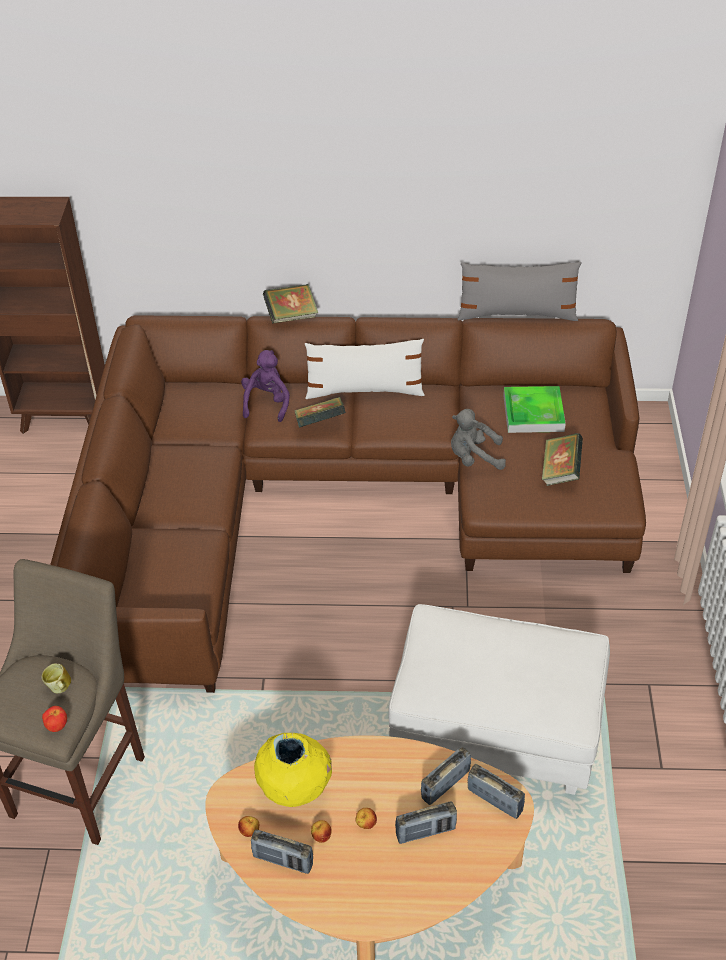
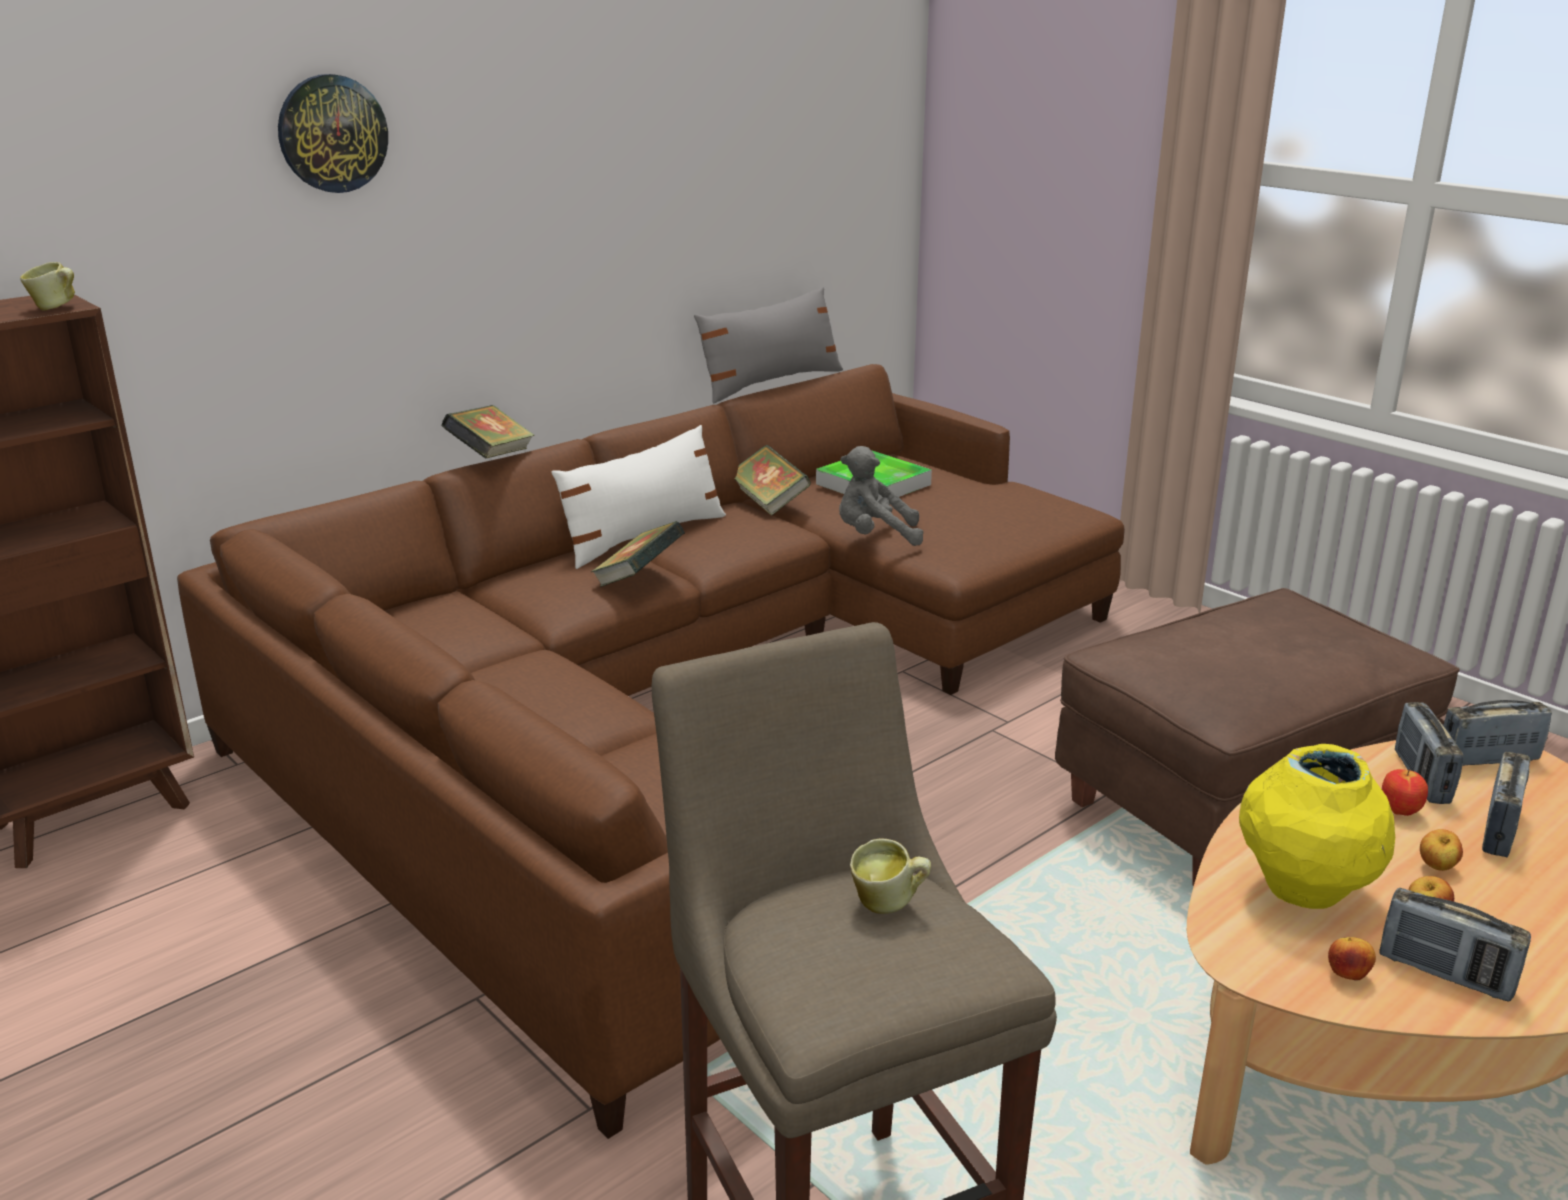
camera: 45 degrees left, 20 degrees down
(44, 219) = (57, 308): none -> mug
(57, 726) = (982, 950): apple -> apple (1399, 811)
(218, 135) = (332, 133): none -> wall clock
(267, 403) = (526, 591): purple plush toy -> none
(283, 860) = (1445, 973): radio -> radio turned 60 degrees clockwise
(474, 458) = (875, 537): grey plush toy -> grey plush toy turned 45 degrees clockwise
(495, 732) = (1236, 806): white ottoman -> brown ottoman
(560, 471) = (984, 511): book -> book (768, 502)

